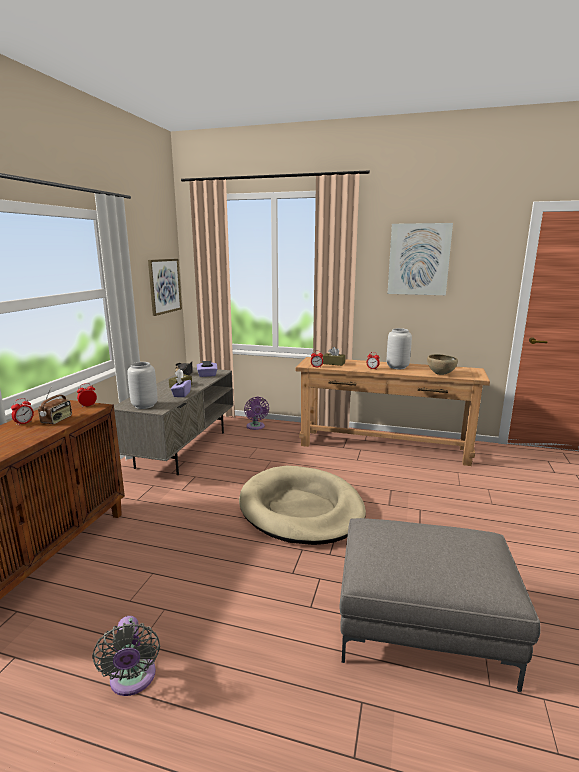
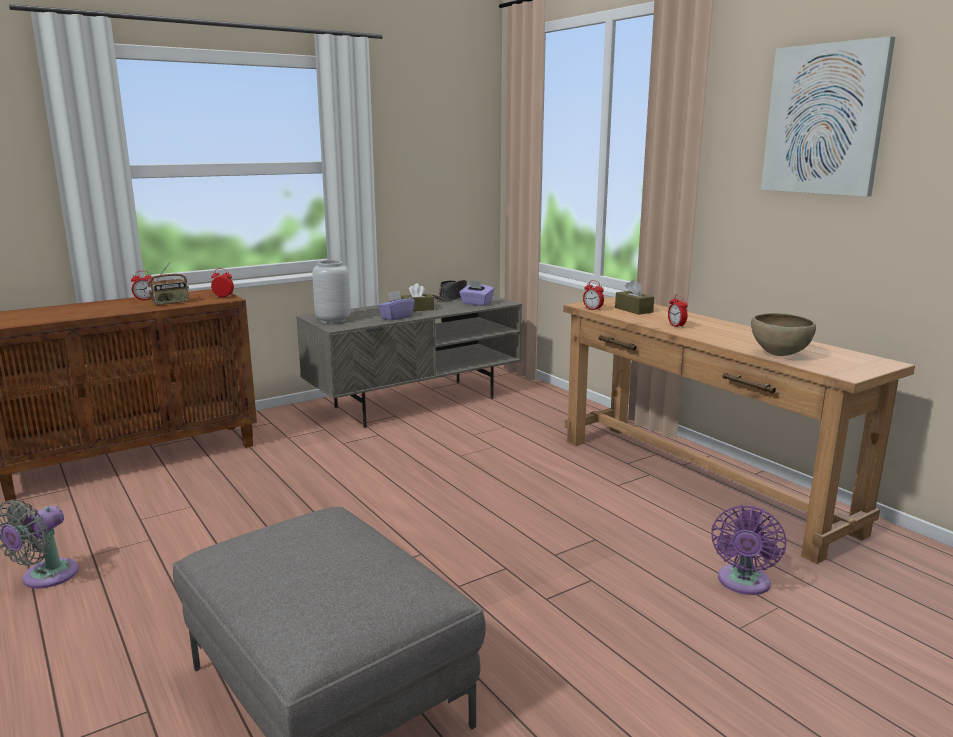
camera: 40 degrees right, 0 degrees up
(164, 286) = (459, 166): picture -> none
(256, 427) = (547, 402): purple fan -> purple fan (743, 583)
(301, 509) = (430, 511): beige dog bed -> none
(397, 367) = (728, 332): grey vase -> none

